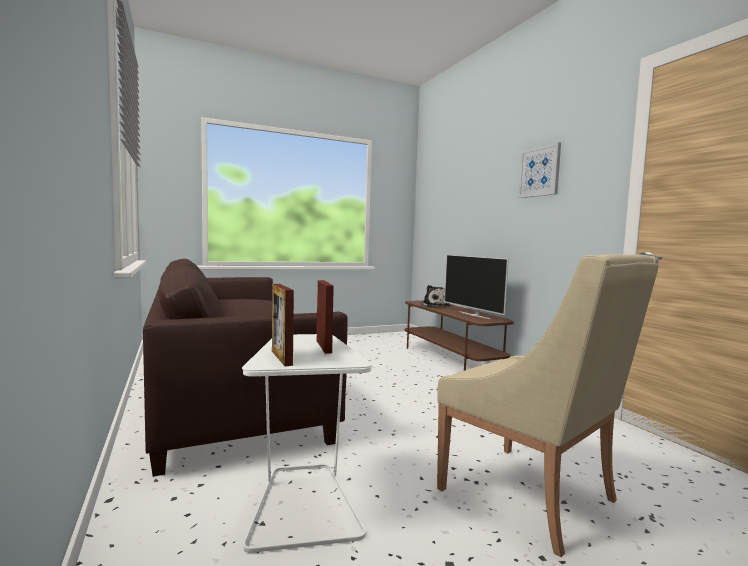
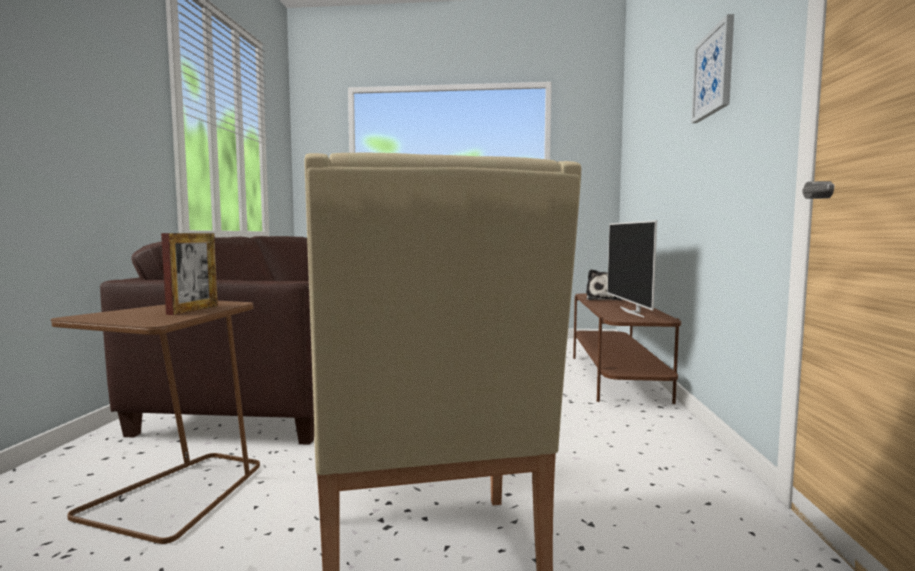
camera: 30 degrees right, 0 degrees up
(281, 358) = (115, 314): picture frame -> none
(303, 505) = (179, 494): white side table -> brown side table

